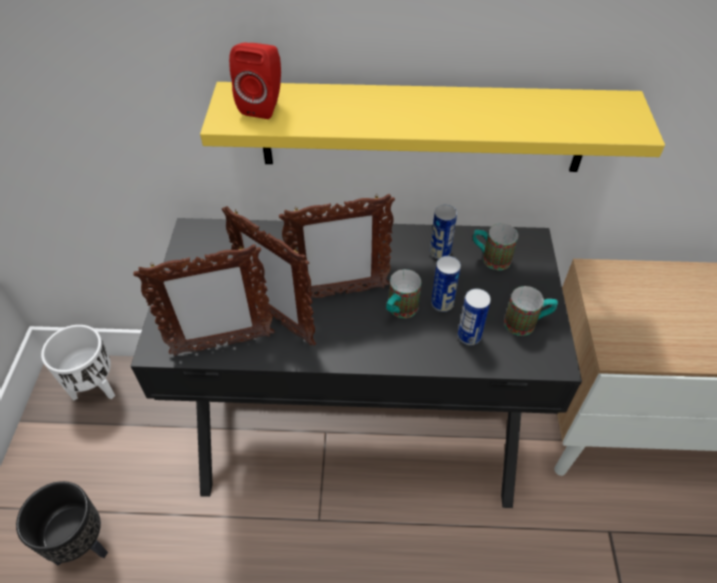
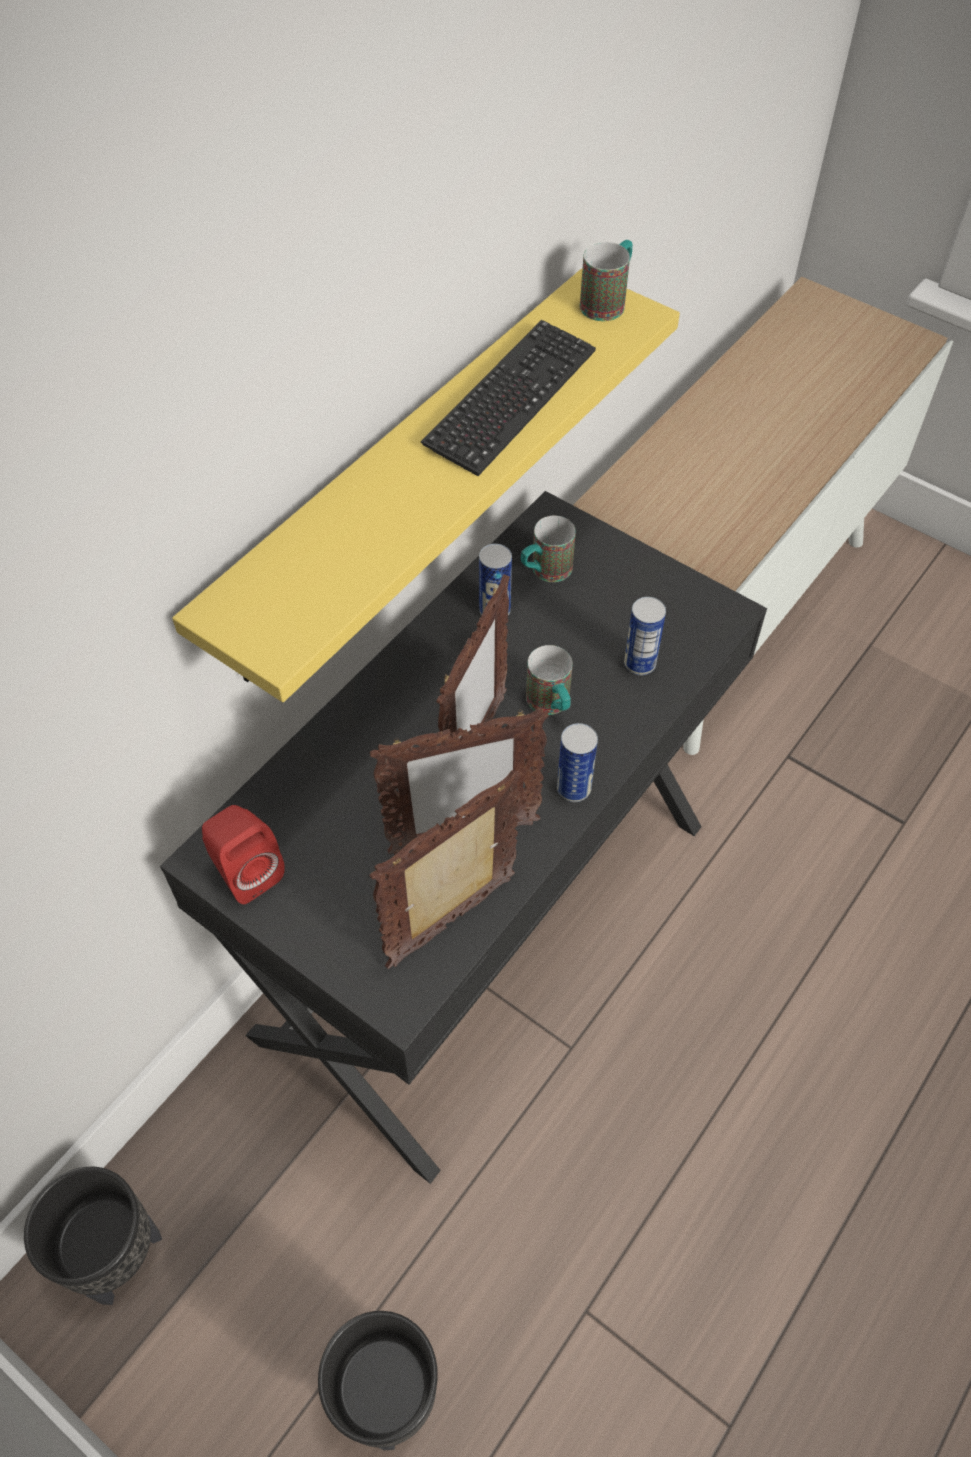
camera: 55 degrees left, 5 degrees up
(96, 387) = (117, 1254): white planter -> black planter
(222, 344) = (453, 922): picture frame -> picture frame turned 150 degrees counterclockwise
(263, 105) = (284, 593): red speaker -> red speaker (246, 871)
(442, 304) = (574, 658): can -> can (573, 788)
(494, 114) = (511, 399): none -> keyboard
(526, 323) = (662, 602): mug -> mug (607, 302)

